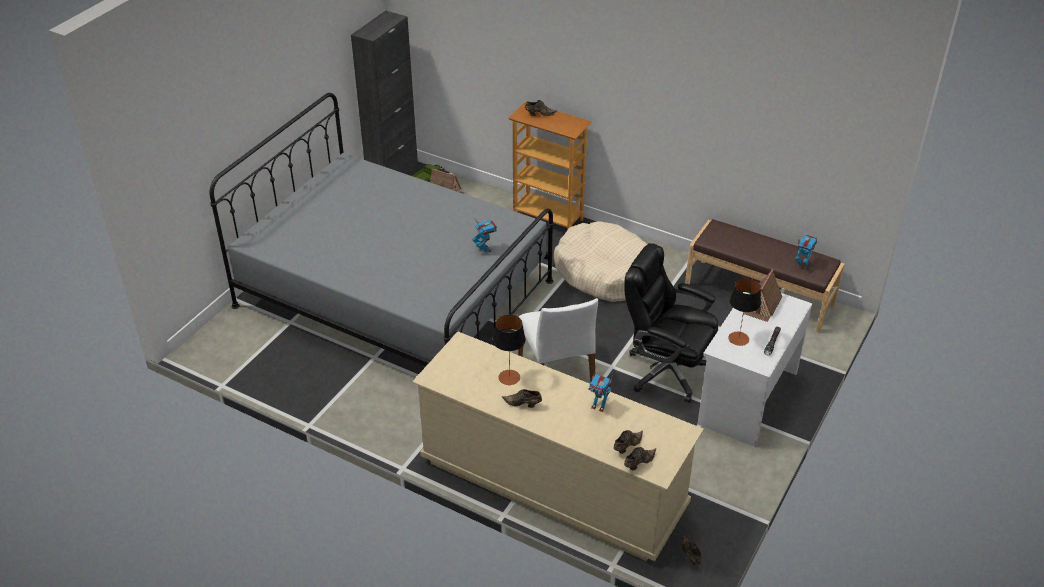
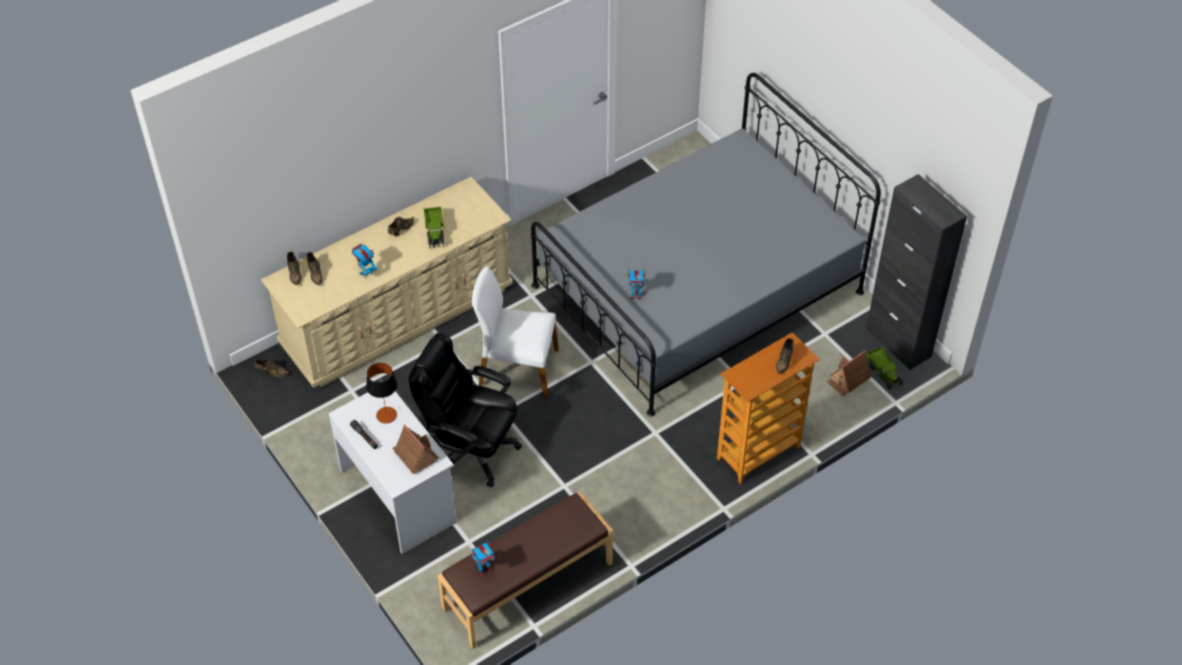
camera: 115 degrees right, 10 degrees up
(509, 377) = (435, 232): table lamp -> toy truck
(604, 272) = (640, 464): beige dog bed -> none
(666, 370) = (471, 450): black office chair -> black office chair turned 120 degrees counterclockwise

